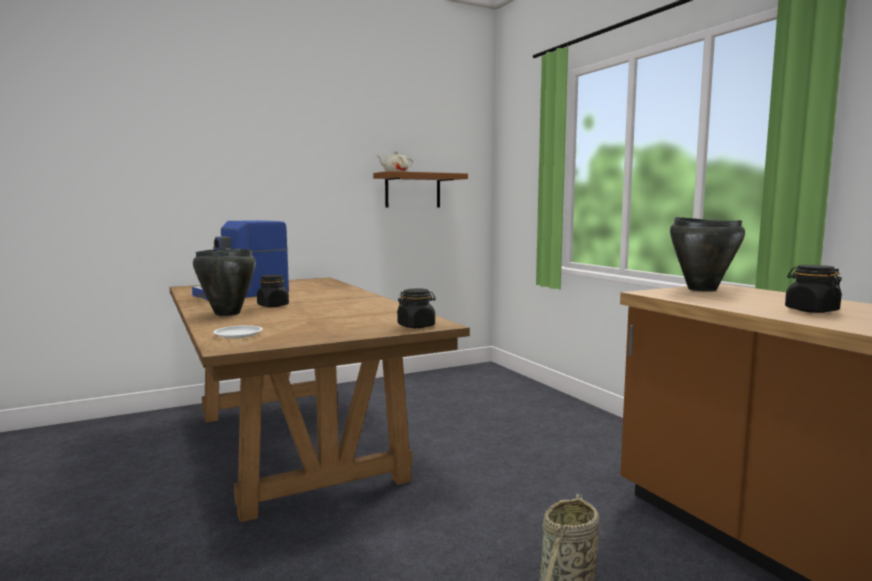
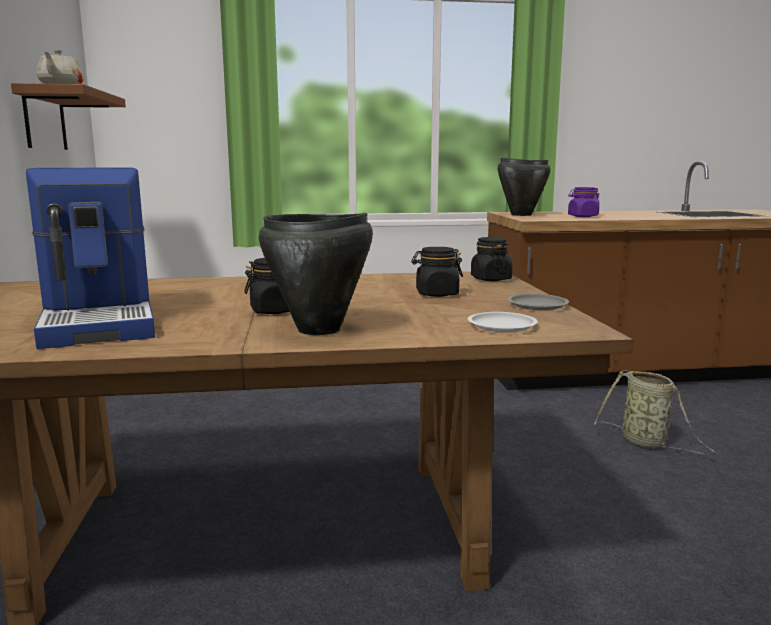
camera: 70 degrees left, 5 degrees up
(309, 338) = (537, 305): none -> grey plate
(744, 302) = (582, 216): none -> purple jar
(811, 310) = (618, 215): black jar -> black jar (436, 294)

